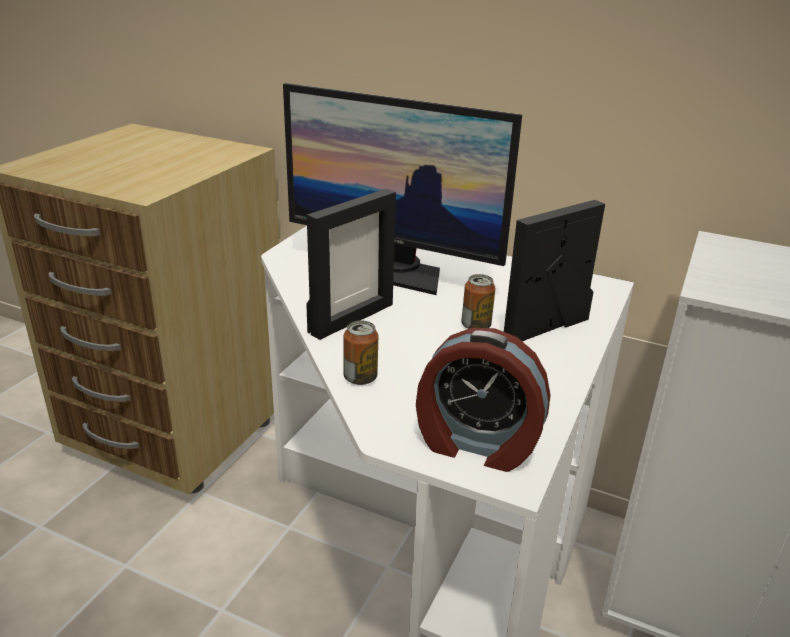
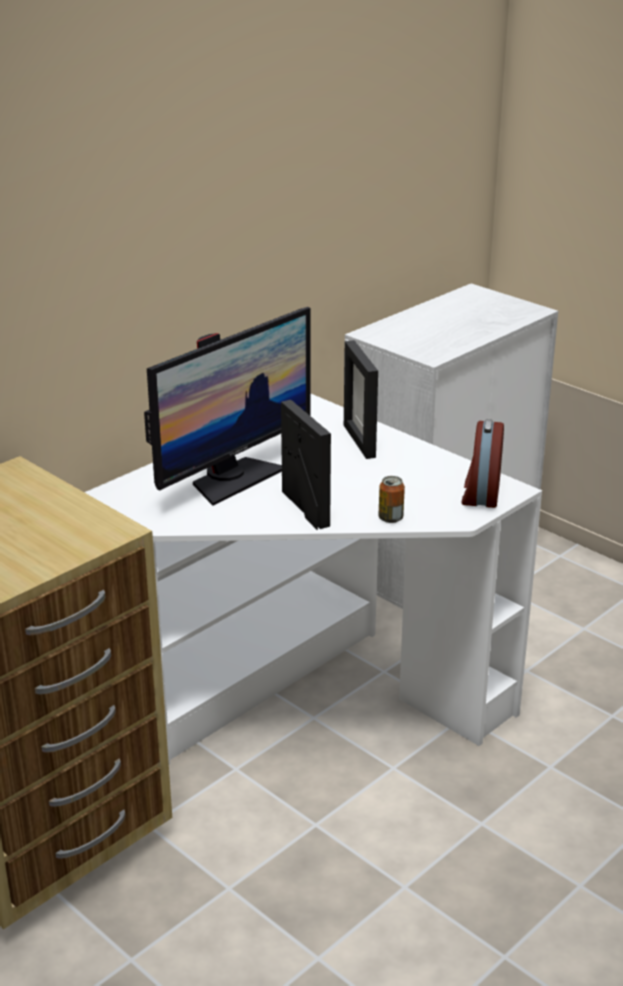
camera: 70 degrees left, 0 degrees up
(476, 326) = (342, 464): can -> none
(476, 445) = (480, 493): alarm clock -> alarm clock turned 150 degrees clockwise

